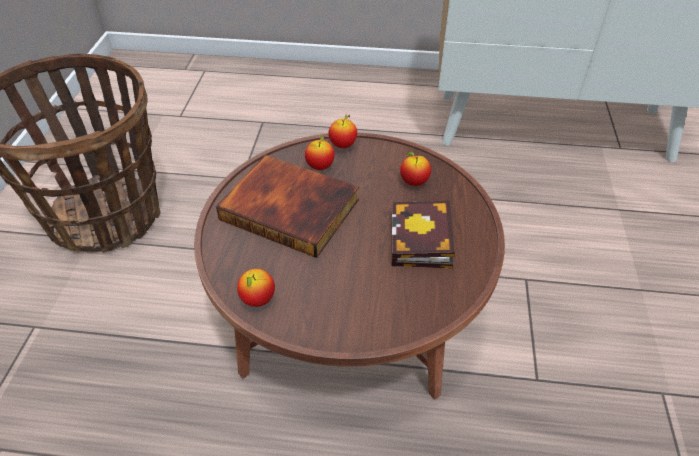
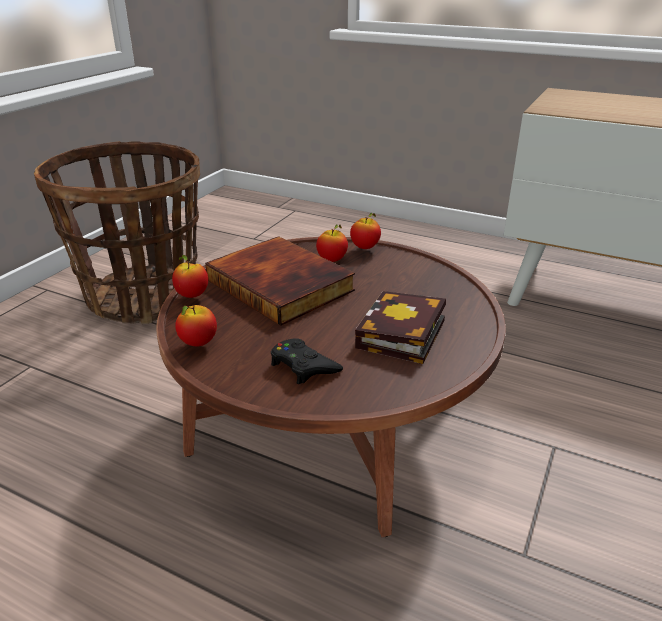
camera: 20 degrees right, 15 degrees down
(360, 298) = (303, 366): none -> black game controller
(414, 182) = (423, 288): apple -> apple (192, 295)

